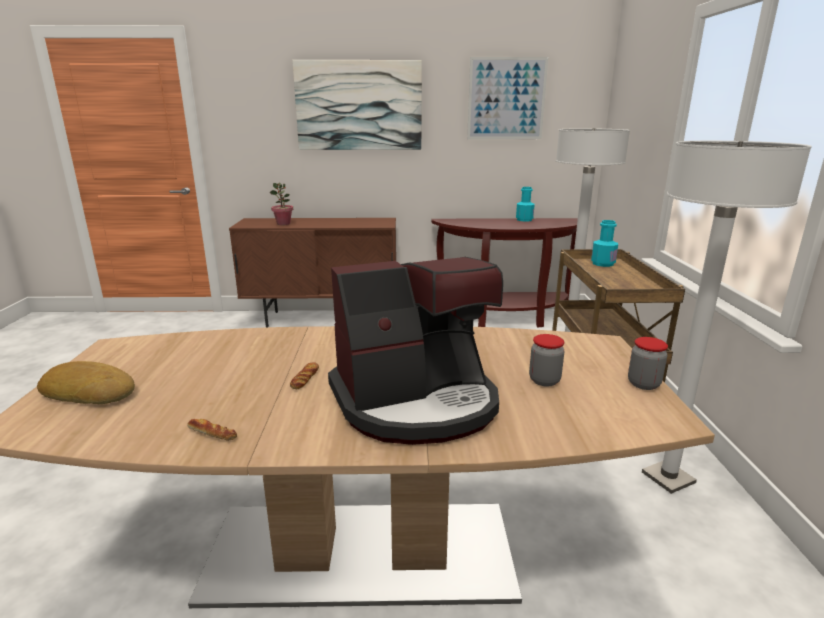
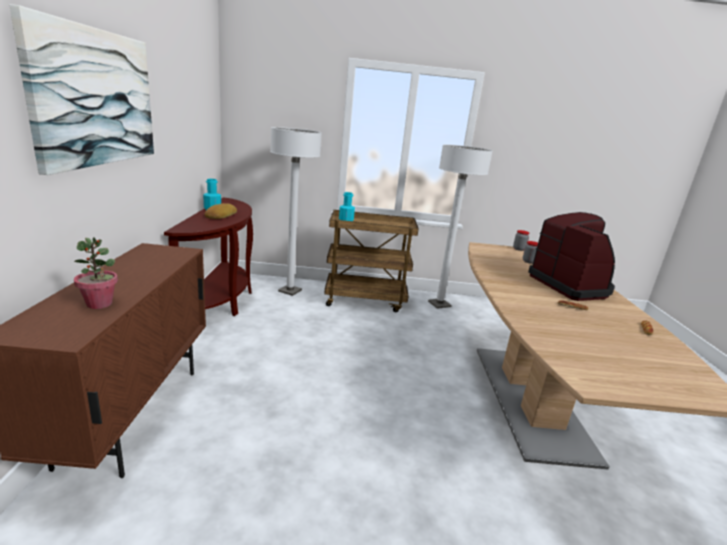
camera: 90 degrees left, 0 degrees up
(90, 391) = (657, 377): bread -> bread (220, 215)
(506, 99) = (186, 94): picture -> none

